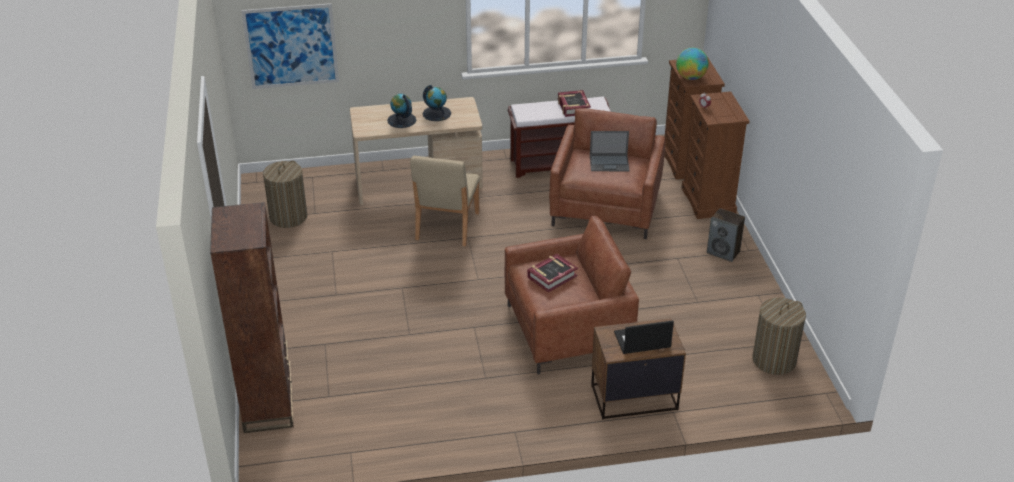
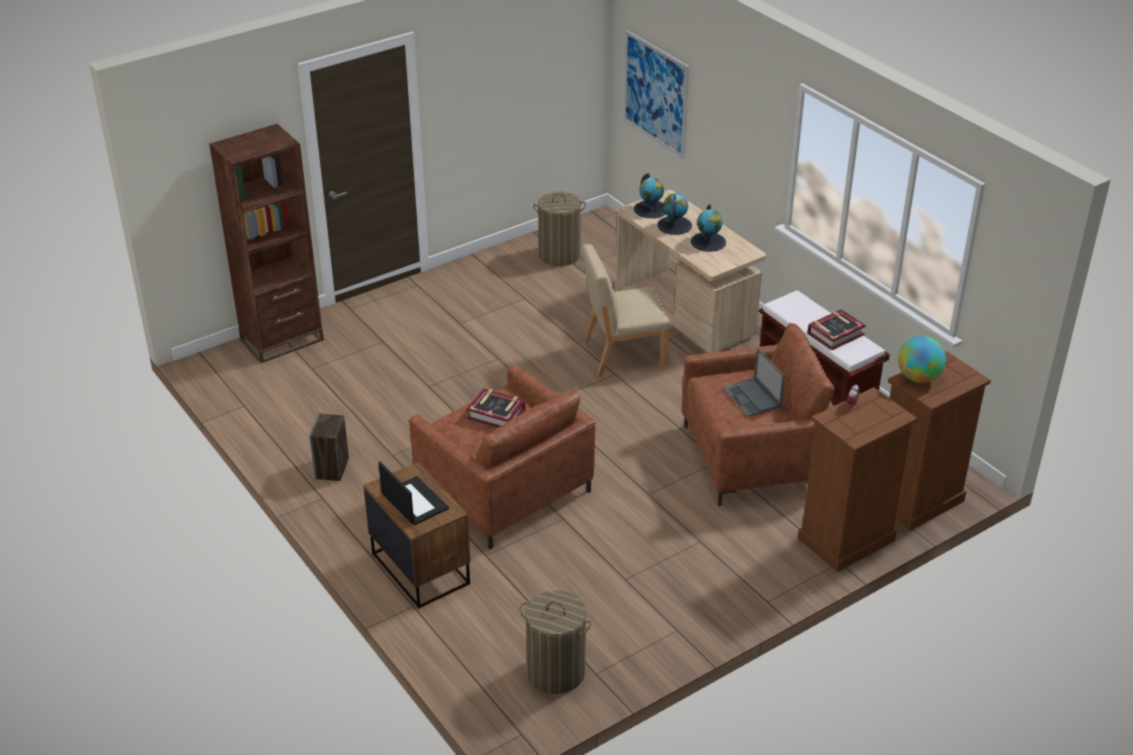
camera: 65 degrees right, 0 degrees up
(370, 123) = (651, 209): none -> globe
(723, 252) = (744, 579): speaker -> speaker (332, 469)

